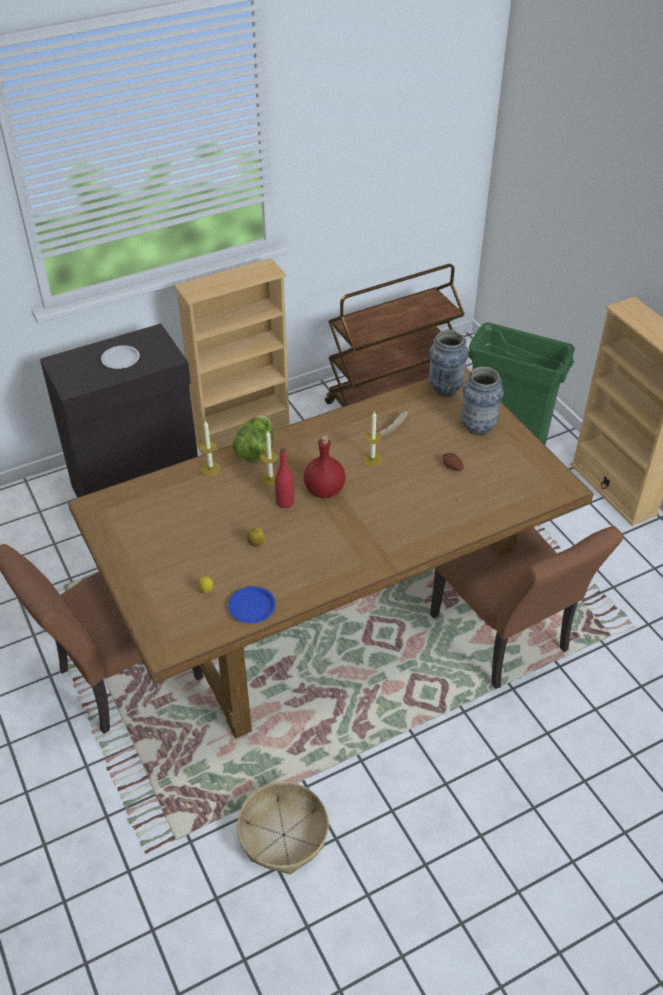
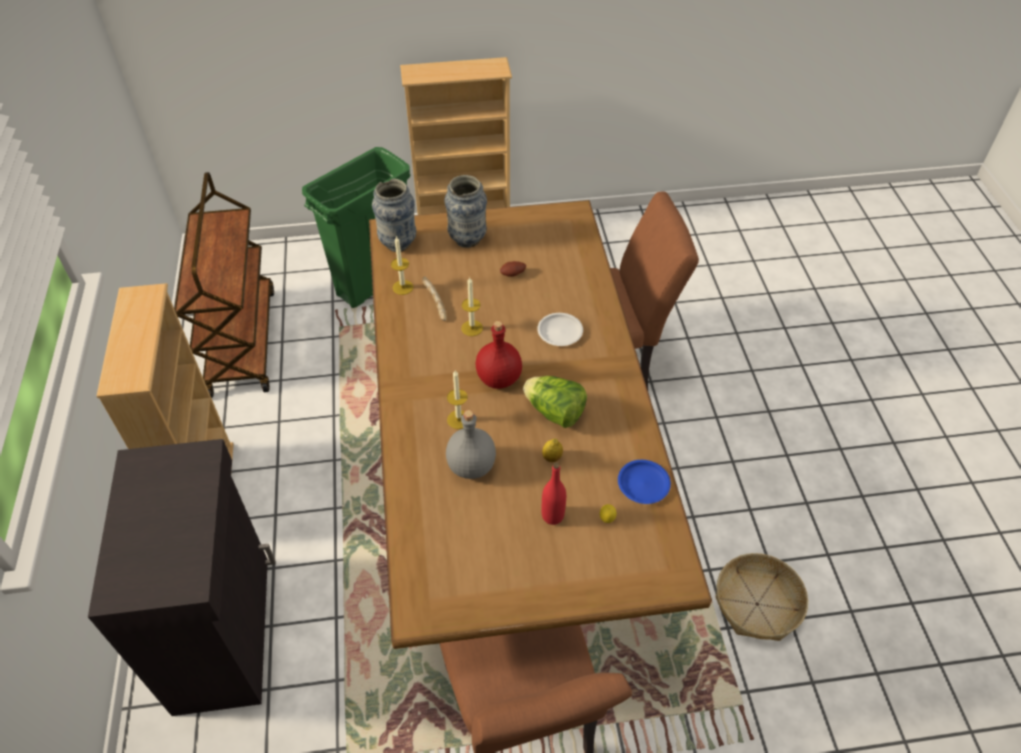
camera: 70 degrees left, 5 degrees up
(120, 360) = (166, 512): white plate -> white plate (560, 332)
(210, 469) = (413, 471): candle -> candle (403, 287)
(228, 499) = (472, 465): none -> grey bottle
(256, 451) = (405, 421): lettuce -> lettuce (554, 412)
(285, 502) = (501, 416): red bottle -> red bottle (552, 516)

